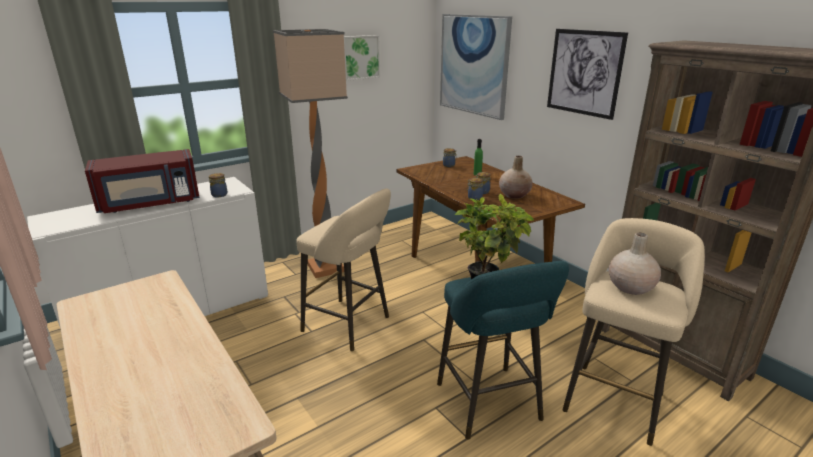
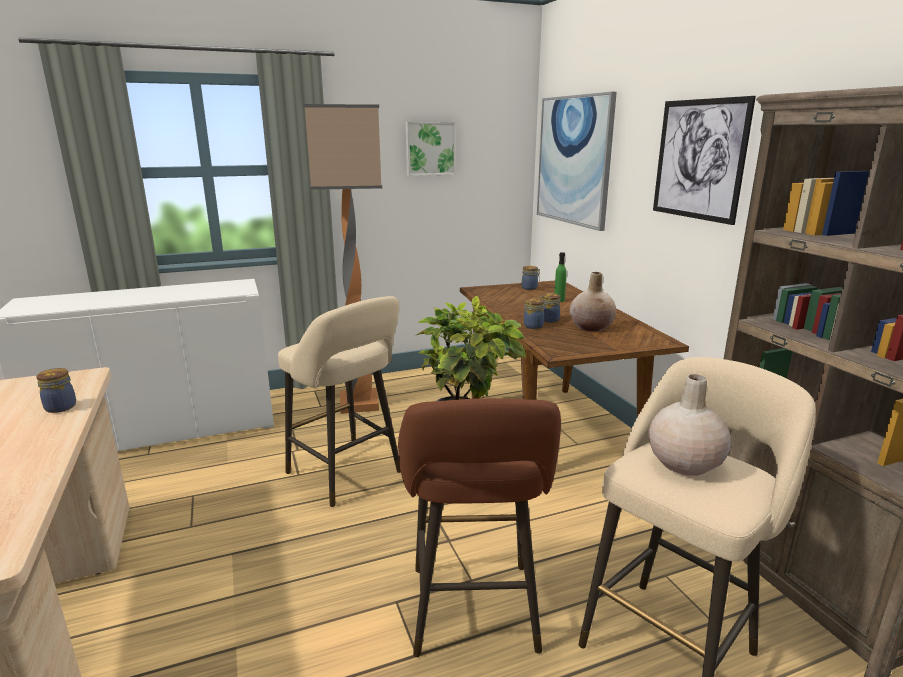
camera: 15 degrees right, 5 degrees down
(150, 203) = (139, 297): red microwave -> none
(219, 195) = (218, 294): jar -> jar (60, 407)
(490, 405) = (474, 615): turquoise stool -> brown stool

